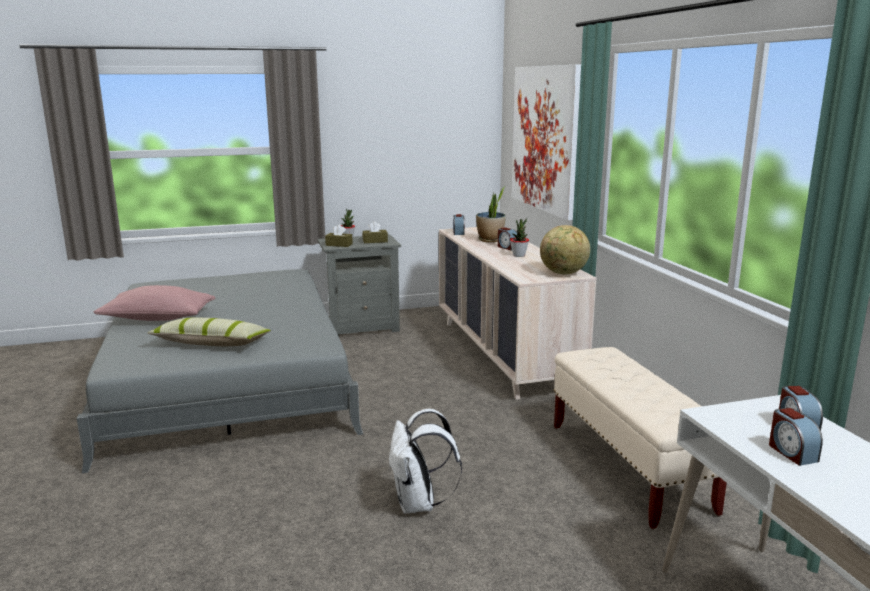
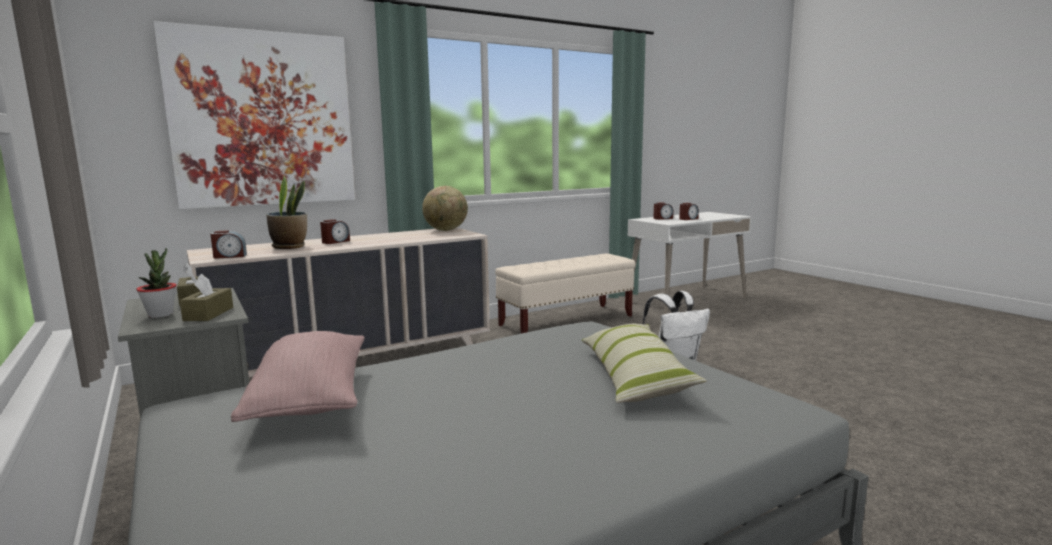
camera: 105 degrees left, 5 degrees down
(158, 319) = (568, 454): pink pillow -> pink pillow (311, 398)
(519, 255) = (375, 238): potted plant -> none

